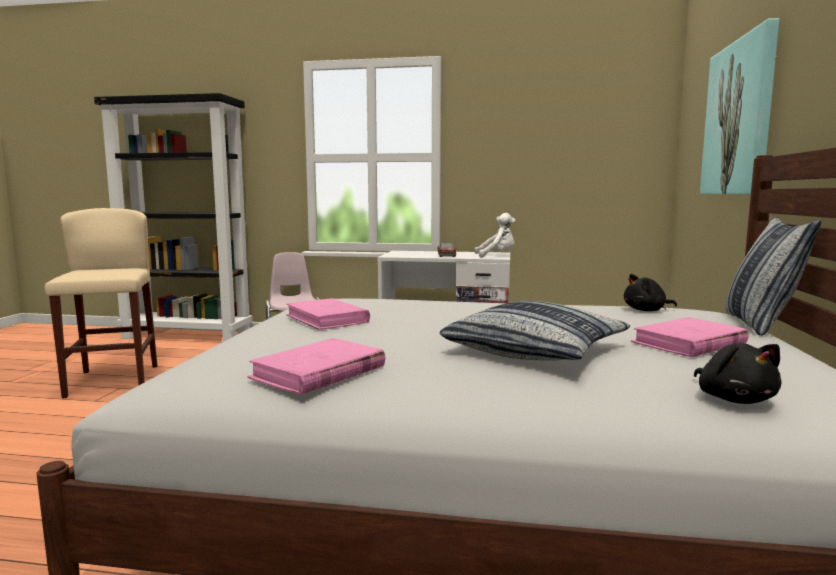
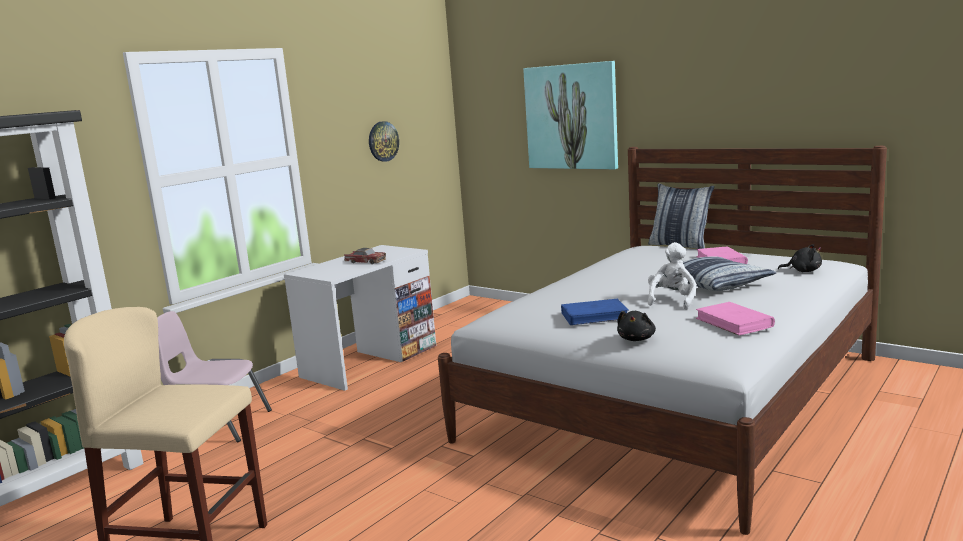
camera: 60 degrees left, 5 degrees up
(327, 319) = (595, 316): pink book -> blue book
(497, 256) = (402, 250): white plush toy -> white plush toy (672, 301)
(551, 152) = (383, 141): none -> wall clock
(646, 310) = (636, 254): black plush toy -> black plush toy (636, 339)

